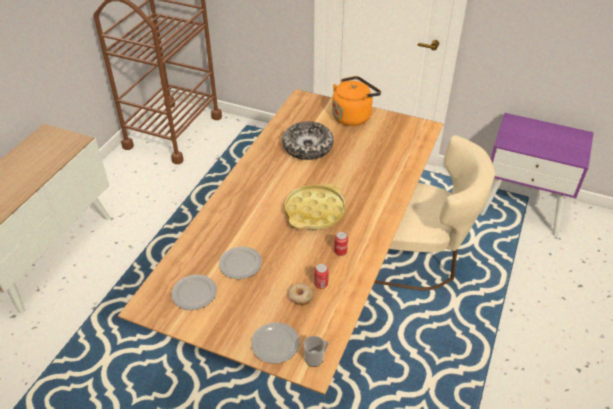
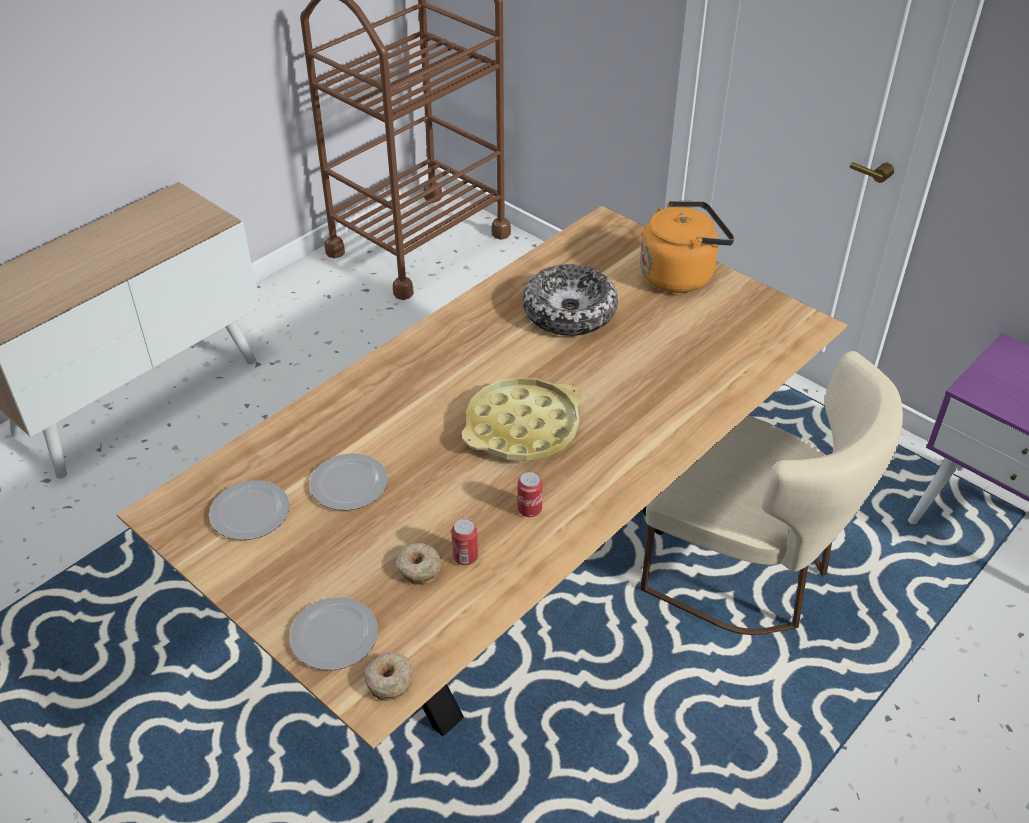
camera: 20 degrees right, 0 degrees up
(316, 358) = (389, 681): mug -> donut

